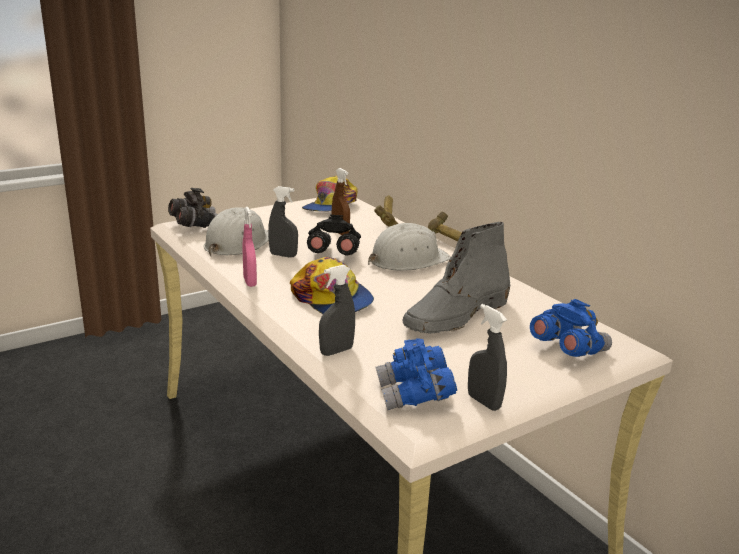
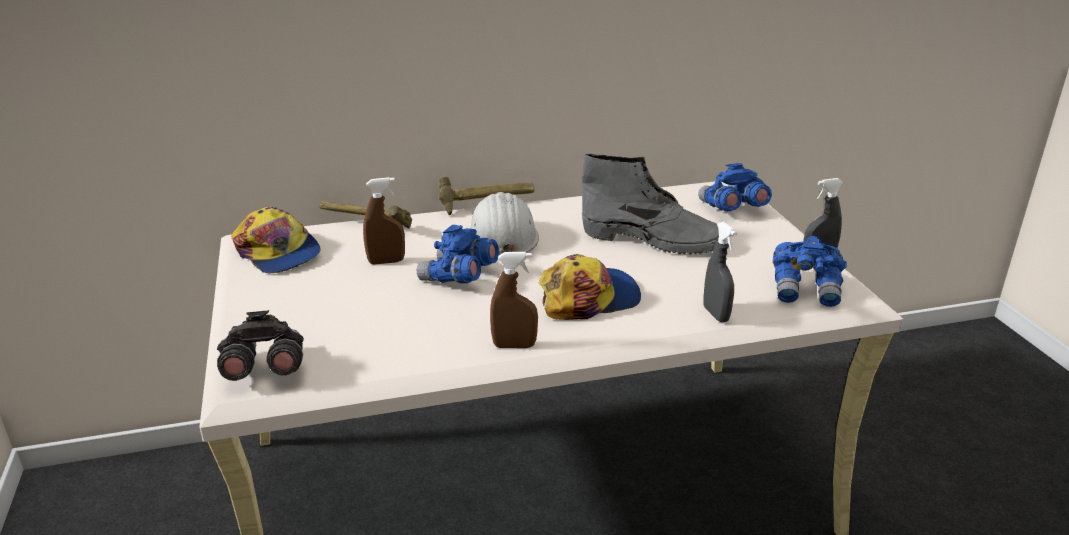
camera: 70 degrees left, 5 degrees up
(238, 243) = (370, 341): white hard hat -> none
(250, 282) = (514, 346): pink spray bottle -> brown spray bottle
(283, 255) = (438, 311): grey spray bottle -> none
(333, 255) = (459, 277): black binoculars -> blue binoculars
(456, 316) = (653, 240): grey boot -> grey boot turned 45 degrees counterclockwise

